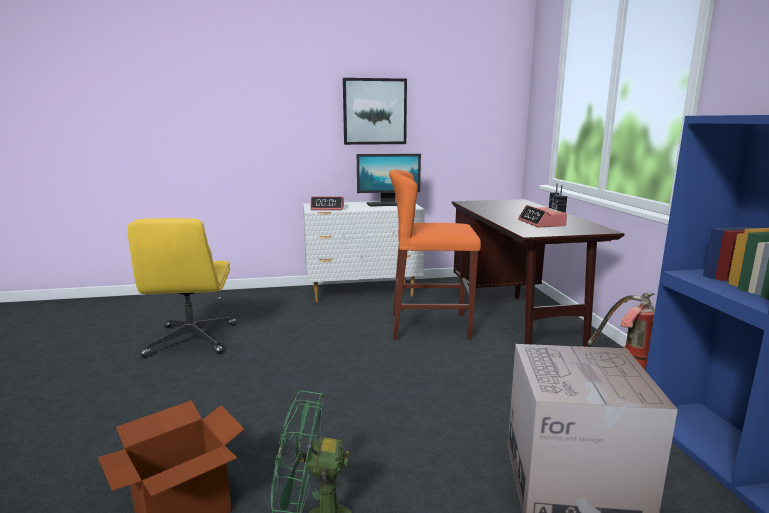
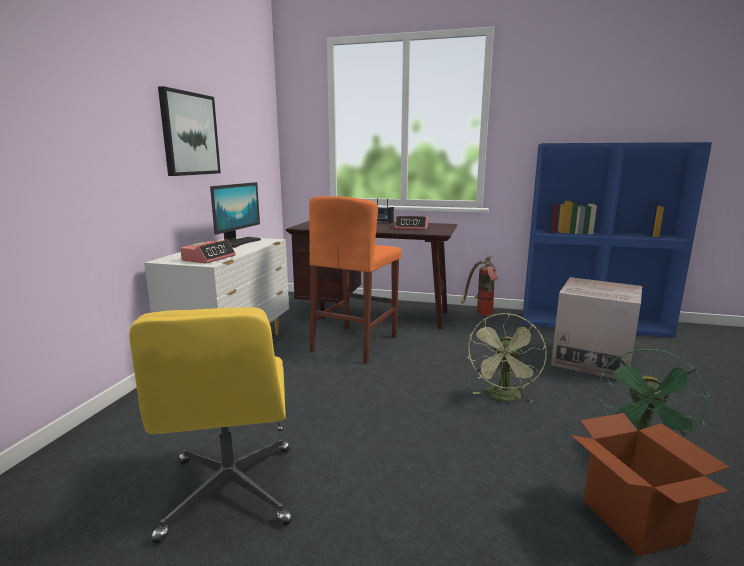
camera: 65 degrees left, 0 degrees up
(192, 340) = (230, 492): yellow office chair -> yellow office chair turned 60 degrees clockwise
(379, 419) = (504, 398): none -> green fan

